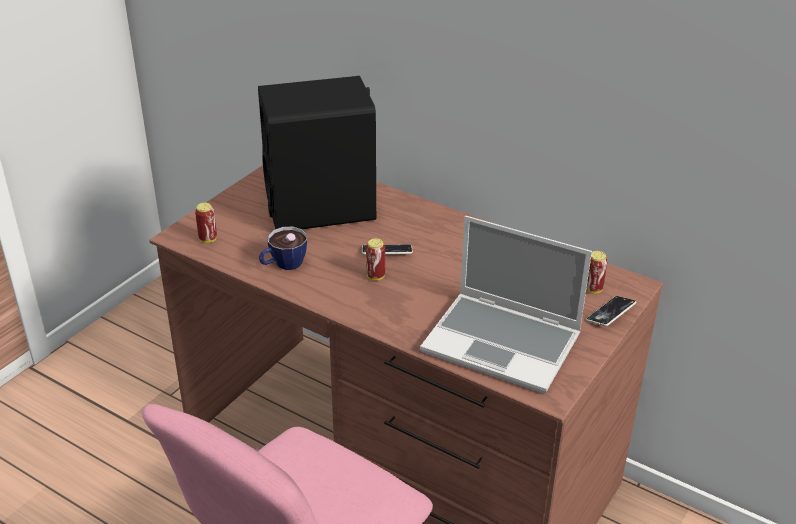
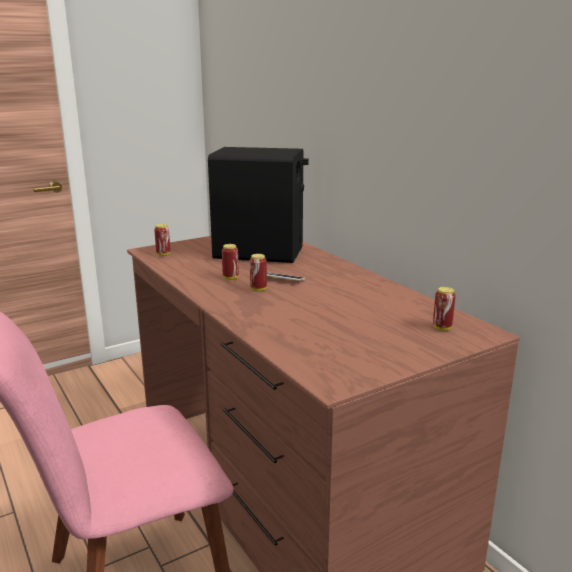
camera: 25 degrees right, 15 degrees down
(283, 265) = (198, 273): cup -> none
(328, 264) = (230, 278): none -> can
(504, 343) = (322, 344): laptop -> none
(610, 314) = (445, 345): phone -> none

